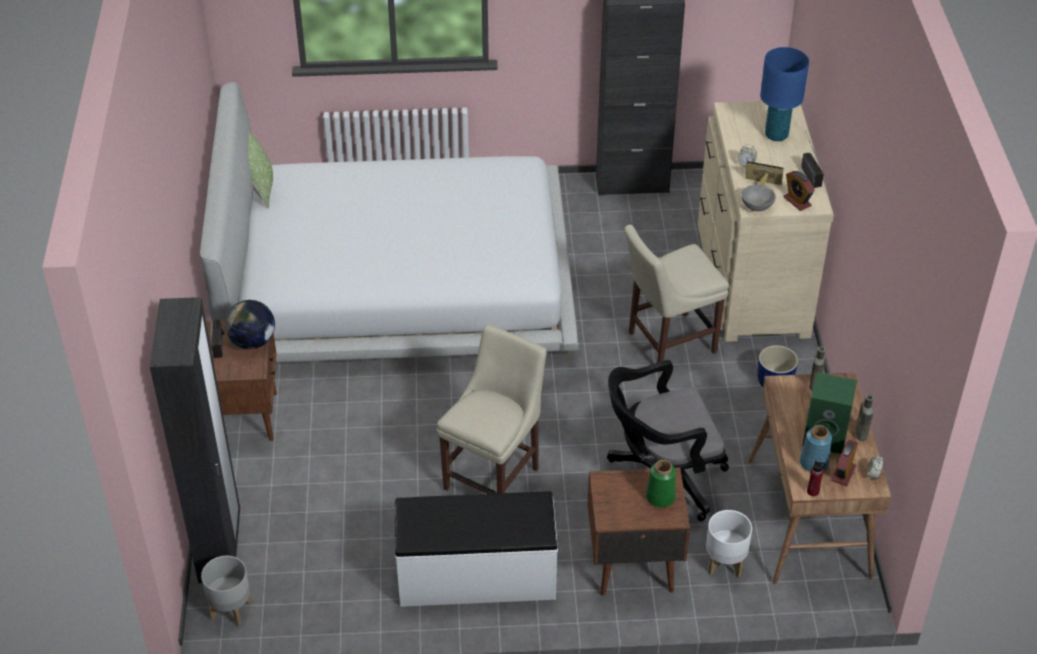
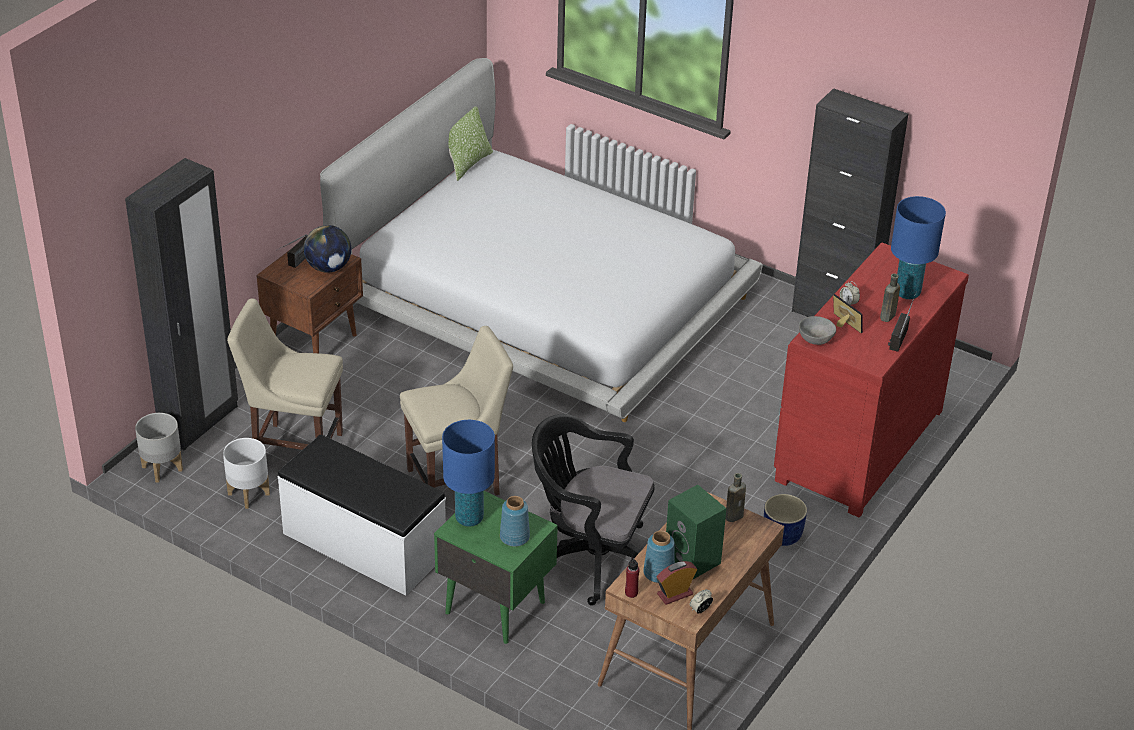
camera: 35 degrees right, 5 degrees down
(609, 501) = (469, 518): none -> blue table lamp
(632, 565) = (494, 606): brown nightstand -> green nightstand
(660, 496) = (515, 537): green vase -> blue vase
(667, 343) = (719, 456): beige chair -> beige chair (294, 448)
(724, 563) = (573, 647): white planter -> white planter (248, 494)
(750, 280) = (856, 444): beige dresser -> red dresser
(797, 201) = (859, 353): alarm clock -> none
(861, 435) = (728, 574): brown bottle -> brown bottle (887, 317)

